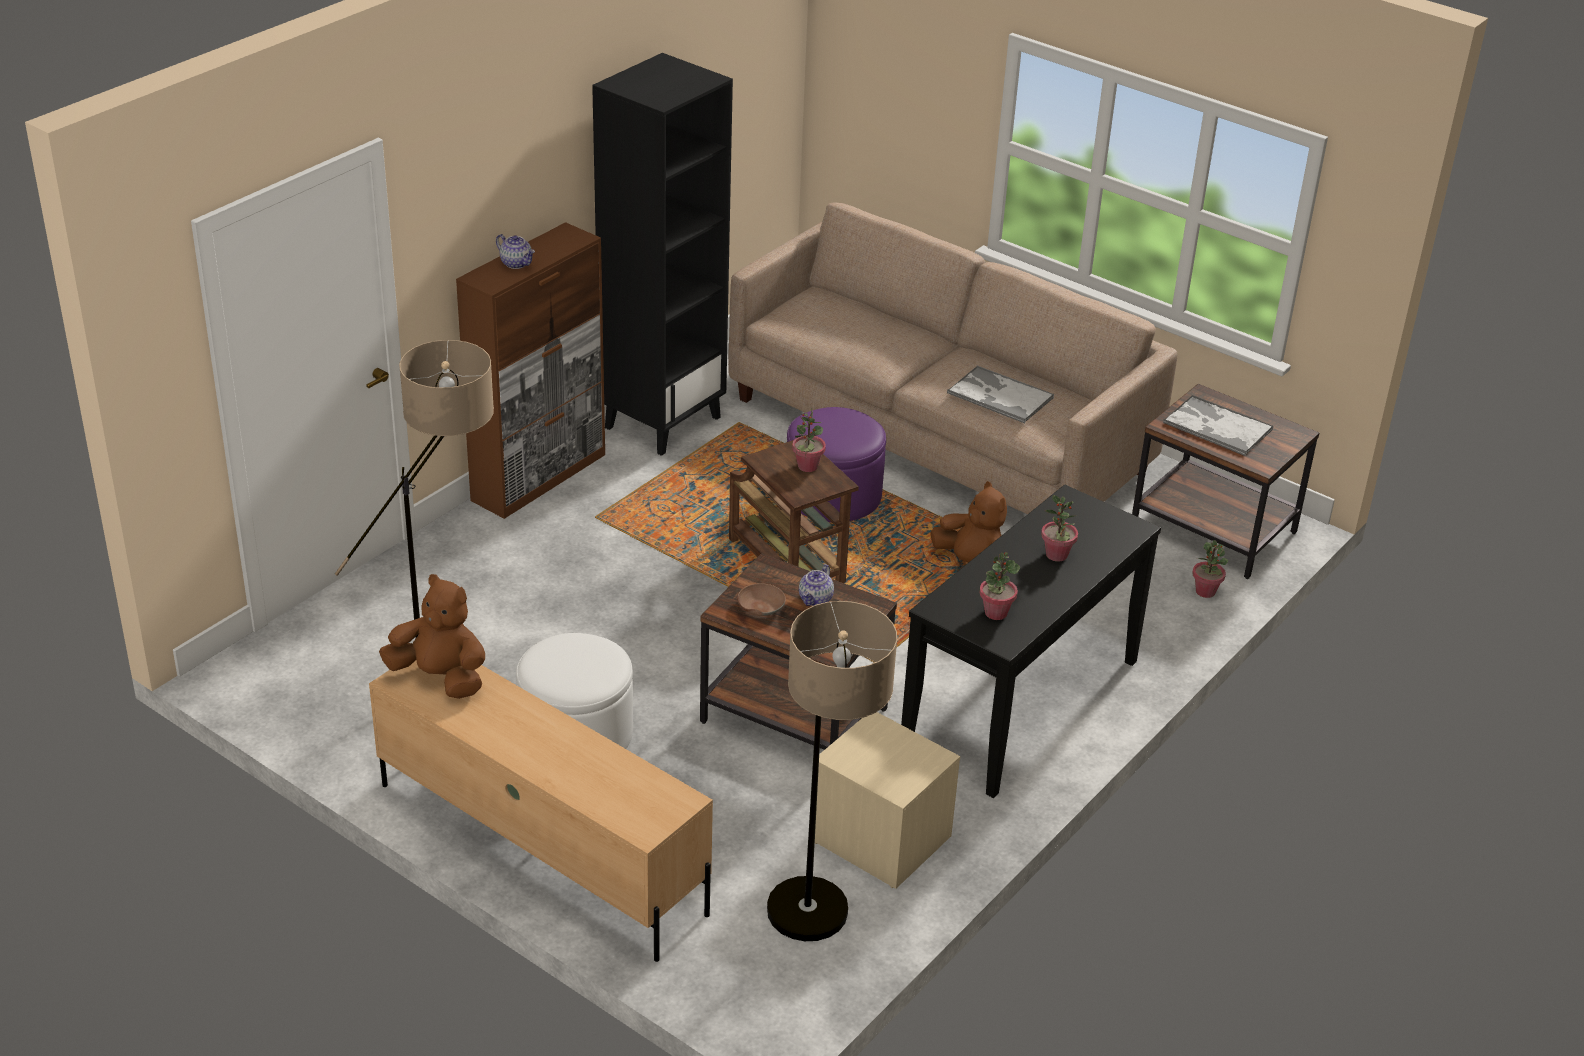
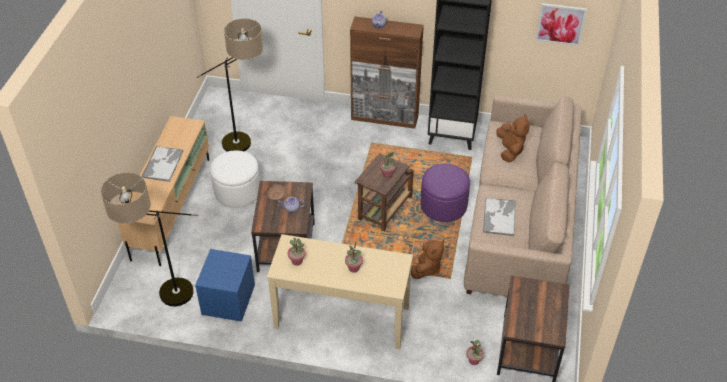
camera: 65 degrees right, 10 degrees up
(440, 677) = (183, 130): brown plush toy -> brown plush toy (510, 150)
(745, 92) = (560, 24): none -> picture
(880, 839) = (228, 300): beige nightstand -> blue nightstand
(1022, 704) = (341, 317): black console table -> beige console table
(1216, 426) = (534, 302): tray -> tray (163, 164)

